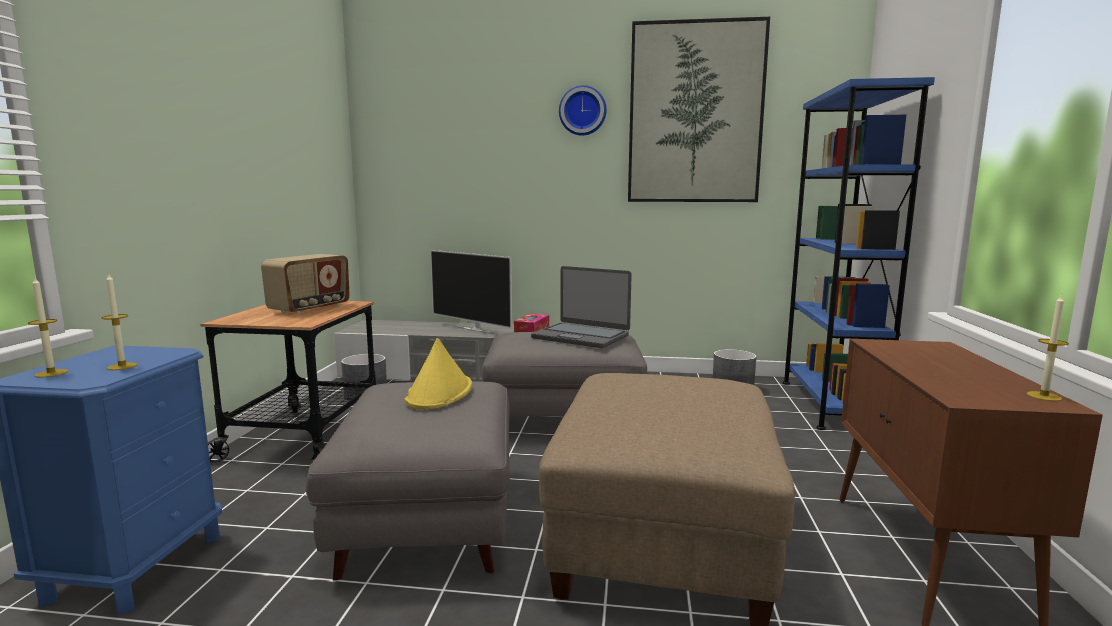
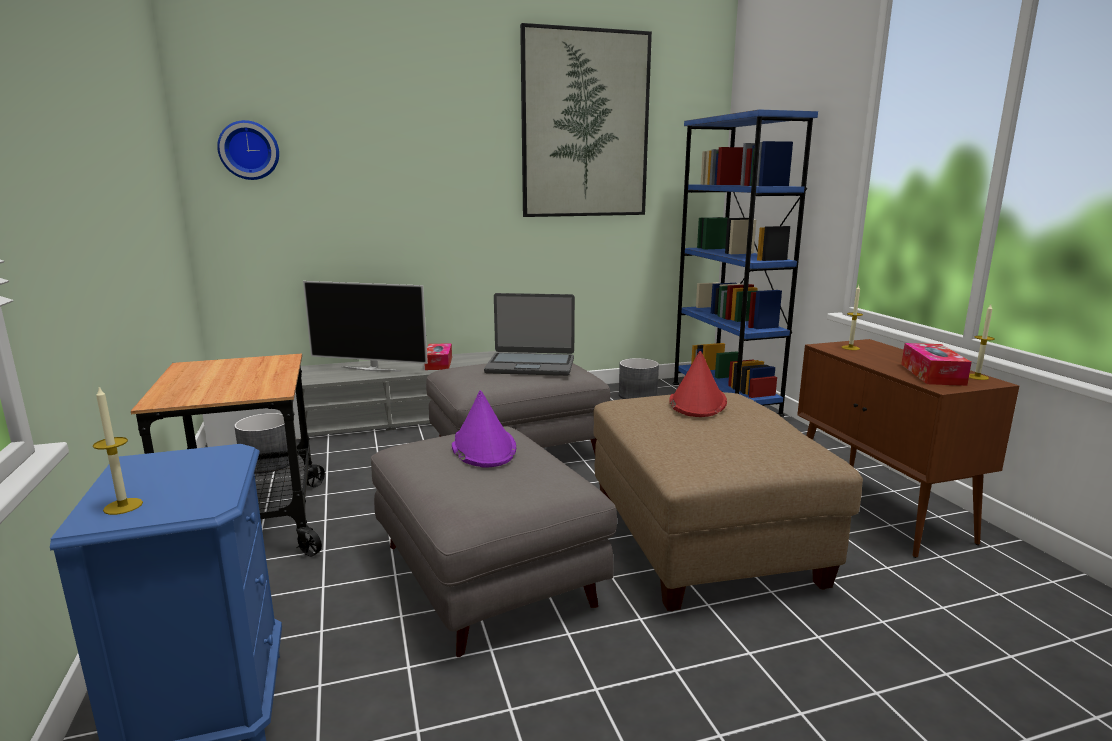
camera: 25 degrees left, 5 degrees up
(122, 366) = (201, 480): candle -> candle (850, 348)
(310, 308) = (241, 372): radio -> none
(439, 393) = (483, 447): yellow hat -> purple hat
(582, 111) = (471, 118): wall clock -> wall clock (249, 150)
(679, 384) = (697, 402): none -> red hat
(974, 385) = (932, 374): none -> tissue box

